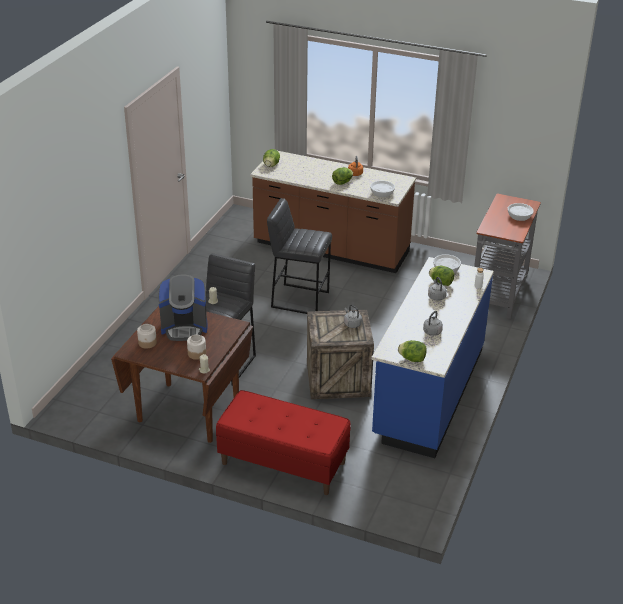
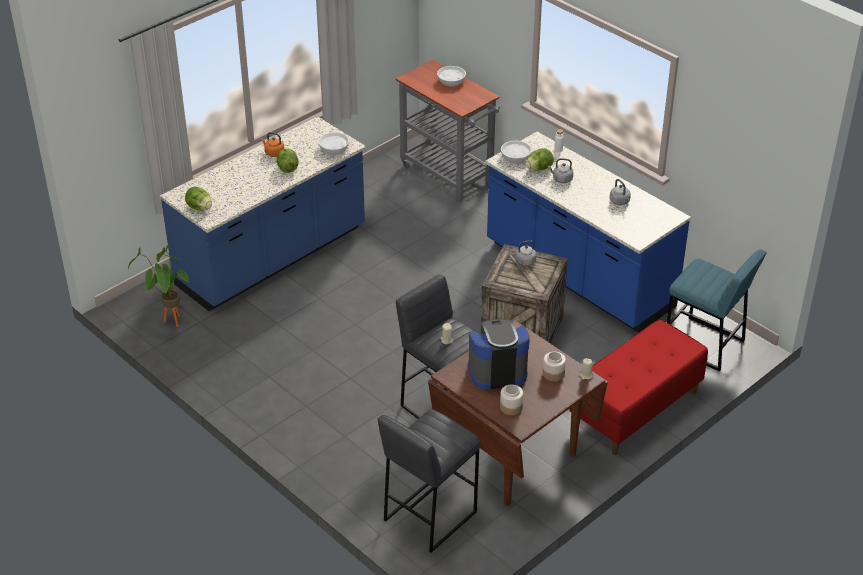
camera: 65 degrees left, 5 degrees up
(184, 327) = (497, 371): coffee machine -> coffee machine turned 120 degrees counterclockwise
(235, 232) = (170, 323): none -> potted plant
(299, 299) = (356, 313): grey stool -> grey stool (429, 517)
(331, 249) = (272, 258): brown counter -> blue counter
(395, 488) = (706, 344): none -> blue stool
(412, 359) = (657, 227): lettuce -> none

